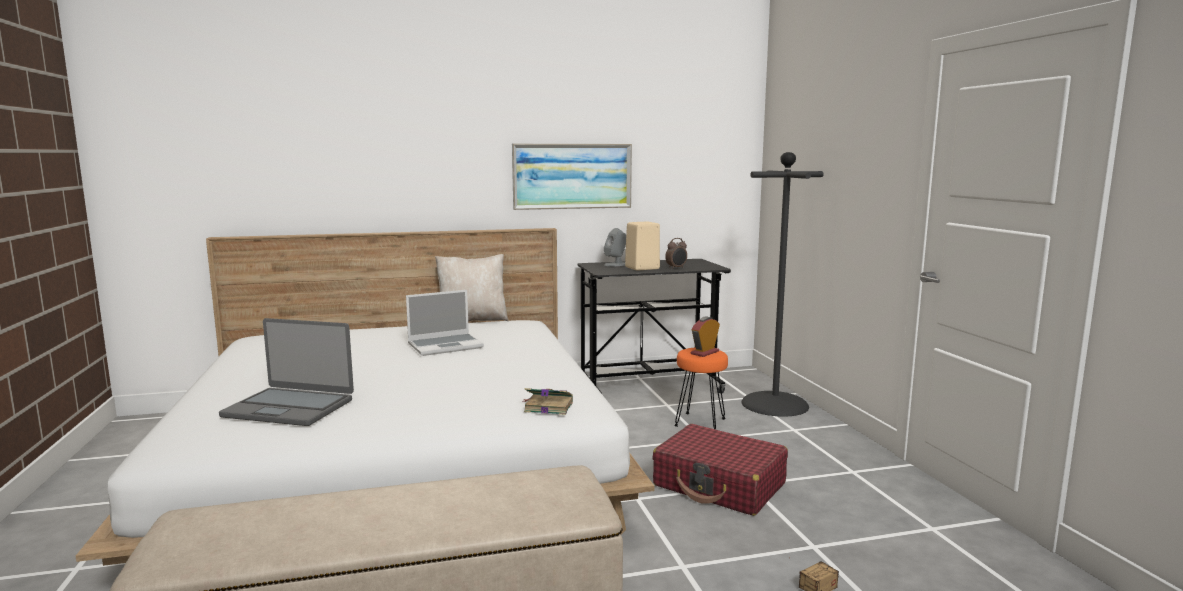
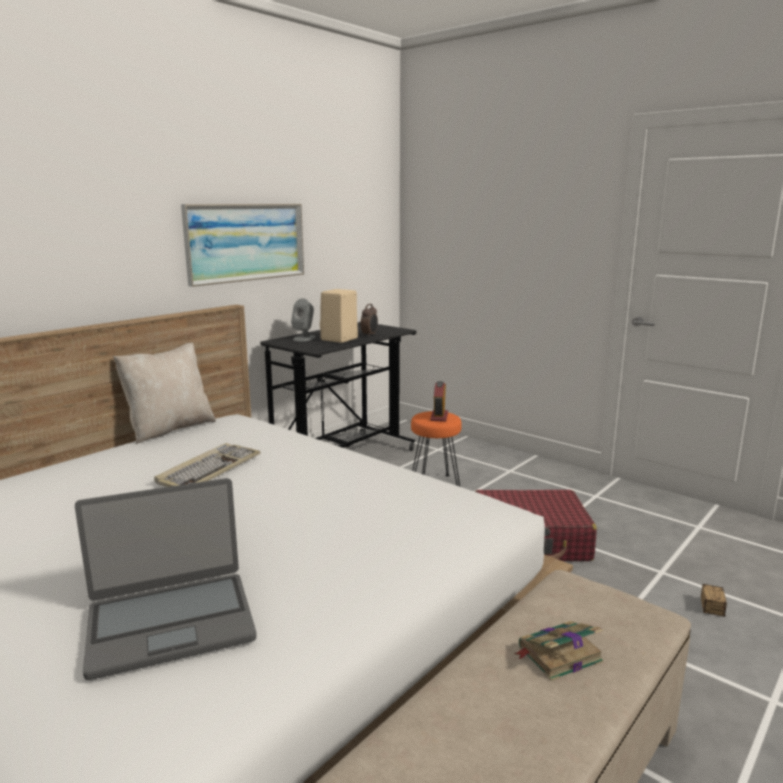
camera: 35 degrees left, 5 degrees up
(446, 346) = (209, 470): laptop -> keyboard
(547, 407) = (461, 516): book -> book (558, 655)
(775, 404) = (466, 451): black clothes rack -> none

